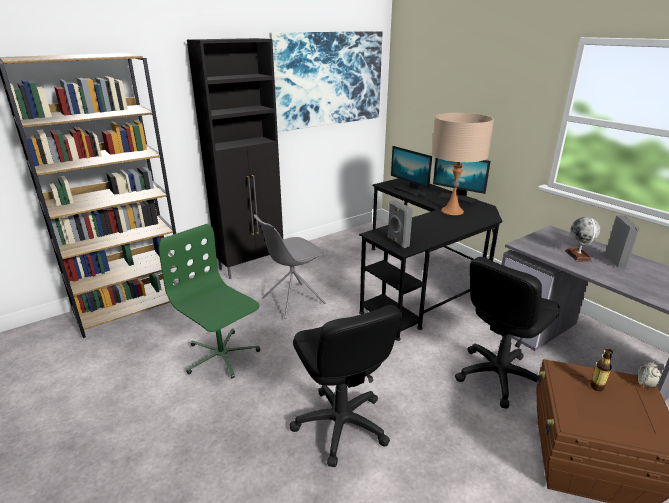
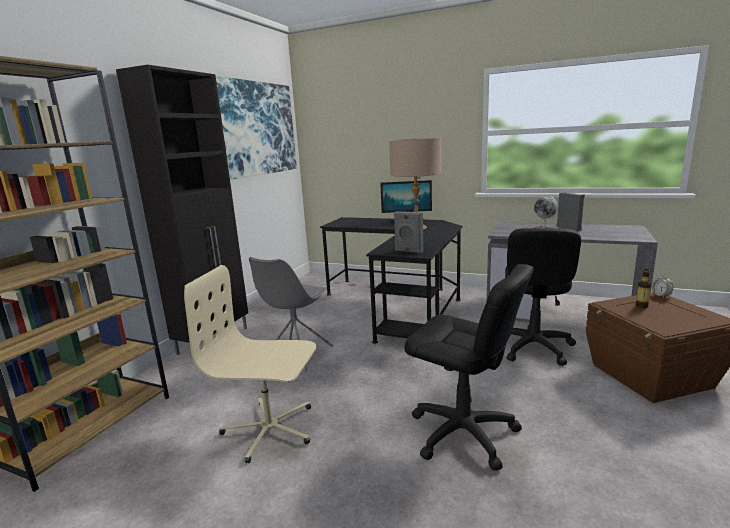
camera: 30 degrees left, 10 degrees down
(221, 356) = (270, 429): green office chair -> beige office chair
(409, 191) = (360, 224): monitor -> none

